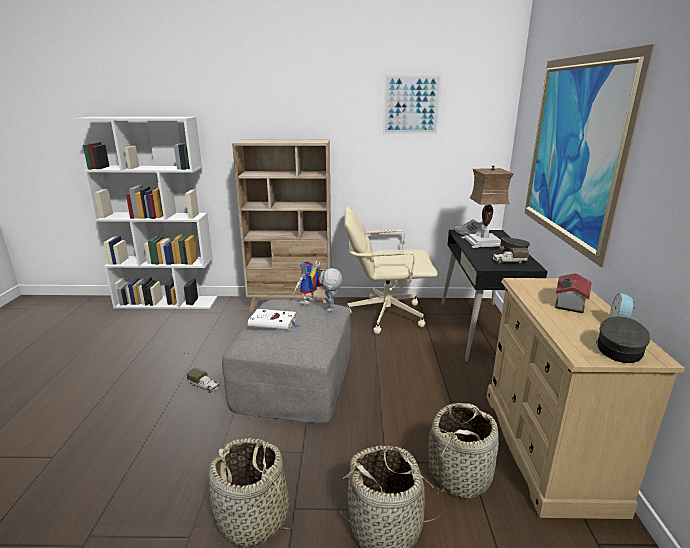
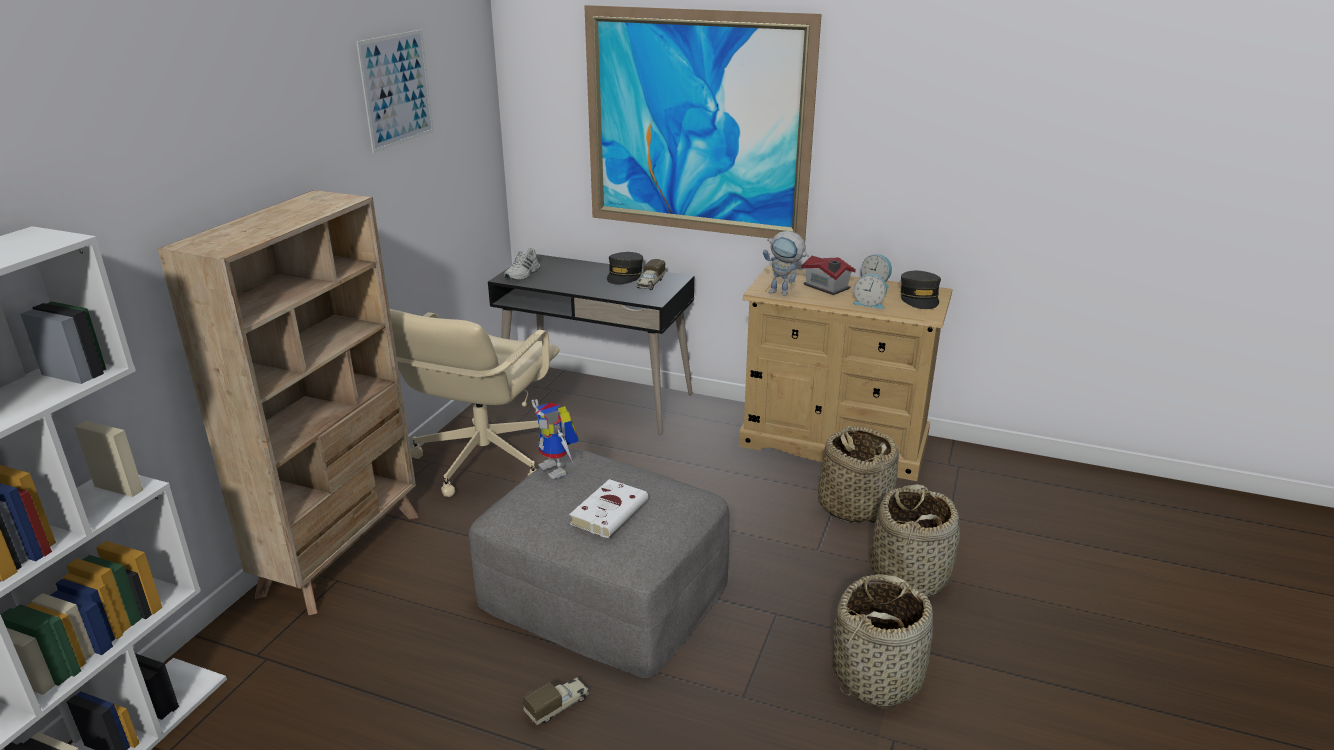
camera: 70 degrees left, 5 degrees up
(331, 310) = (596, 457): toy robot -> toy robot (784, 293)
(482, 241) = (564, 276): table lamp -> none
(561, 325) = (869, 304): none -> alarm clock
(618, 349) = (919, 298): grey cap -> grey cap turned 135 degrees counterclockwise

